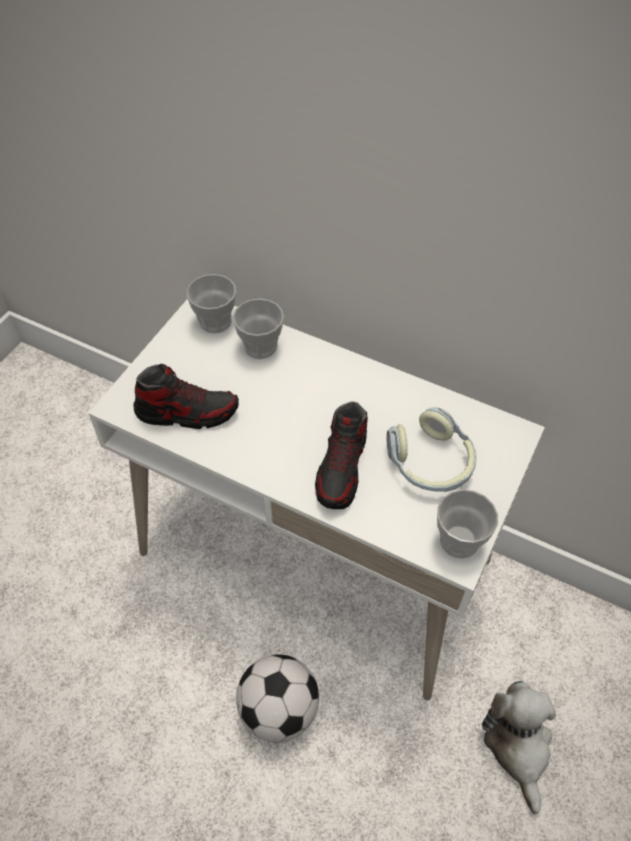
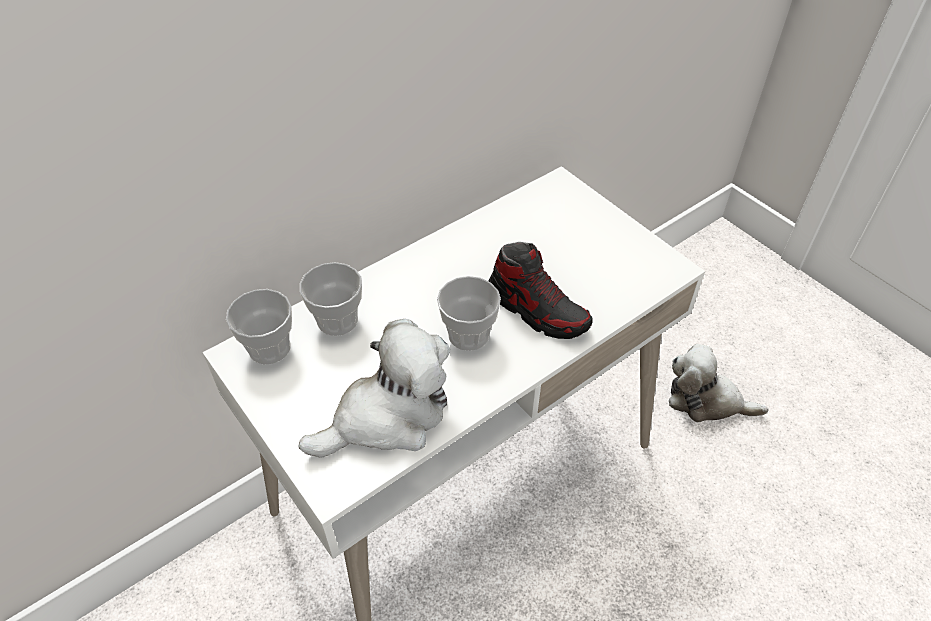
camera: 65 degrees left, 5 degrees down
(187, 412) = (388, 416): shoe -> plush toy
(279, 710) = (612, 576): football -> none
(430, 463) = (562, 247): headphones -> none
(459, 540) = (653, 260): cup -> cup (468, 334)

